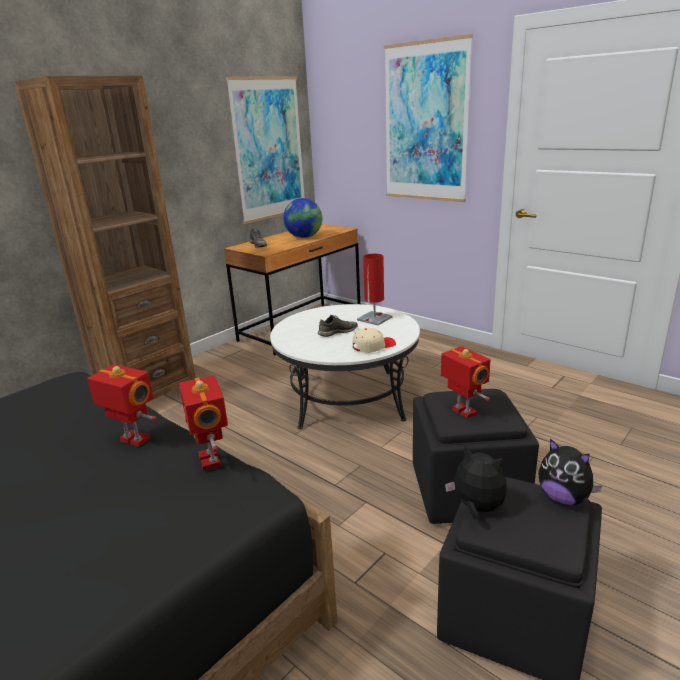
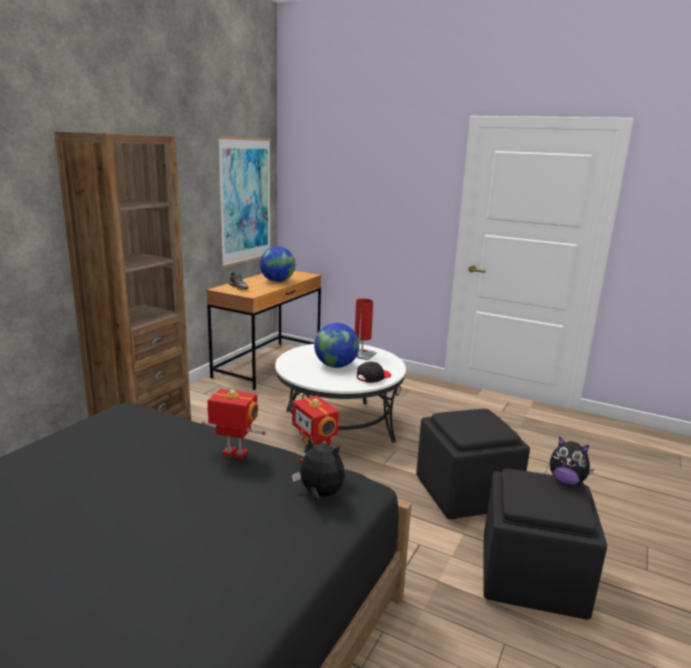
camera: 15 degrees left, 5 degrees down
(337, 332) = (336, 366): grey shoe -> globe
(373, 346) = (373, 377): beige cap -> black cap
(425, 123) = (391, 190): picture -> none
(463, 412) = (469, 426): toy robot -> none
(477, 508) = (511, 492): plush toy -> plush toy (320, 495)

